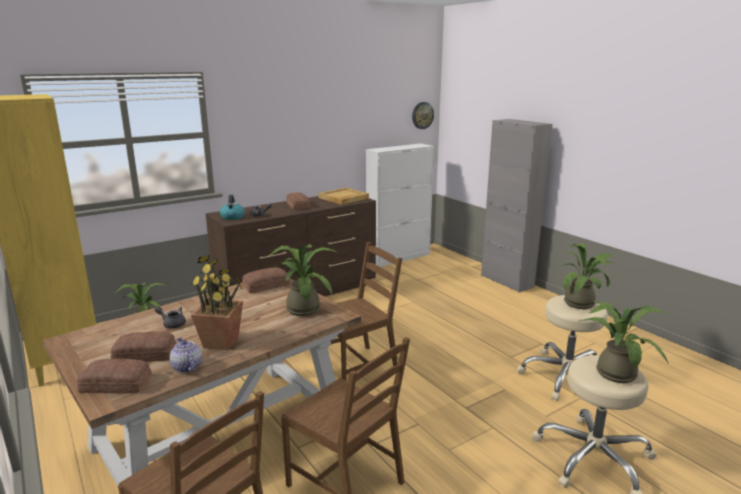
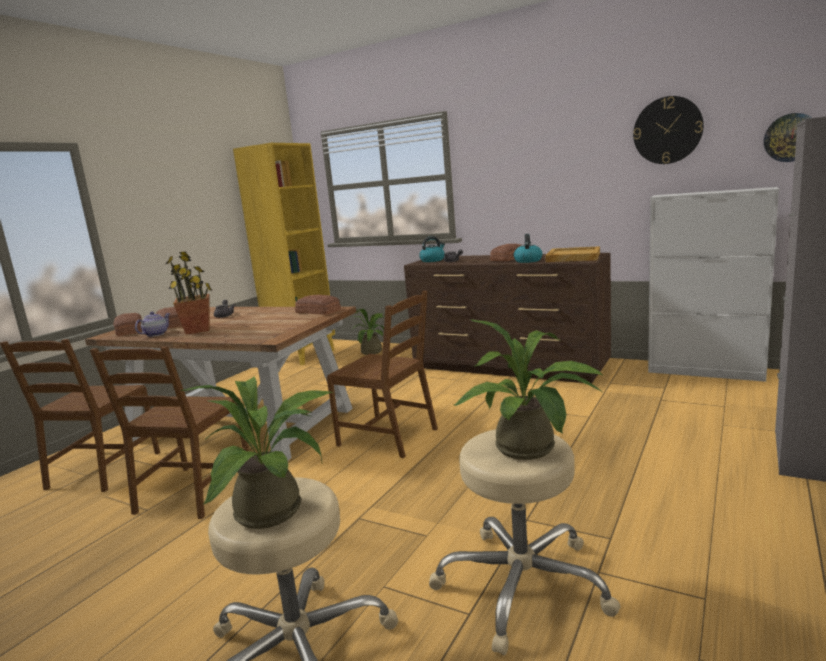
camera: 65 degrees right, 5 degrees down
(303, 307) = (279, 328): potted plant -> none
(323, 205) = (528, 260): none -> kettle
(368, 106) = (667, 130): none -> wall clock

